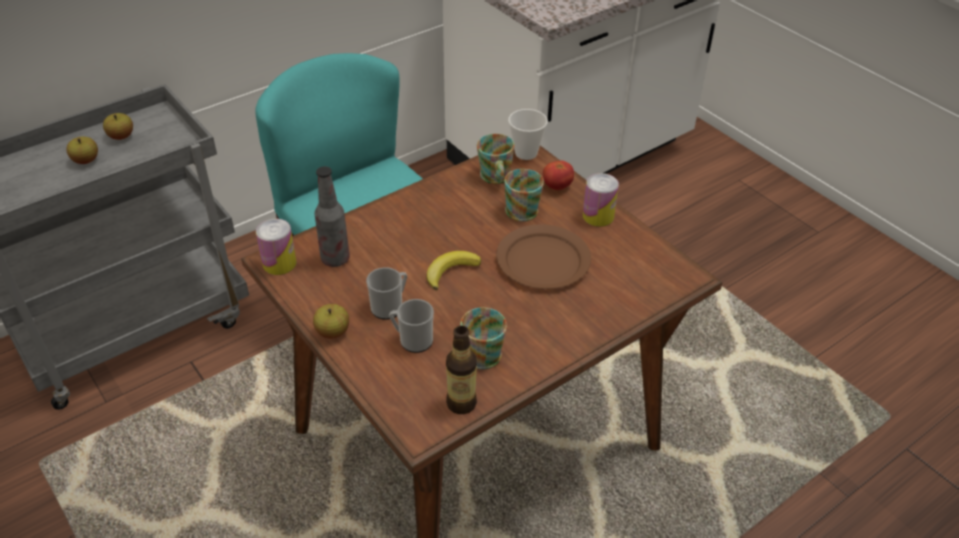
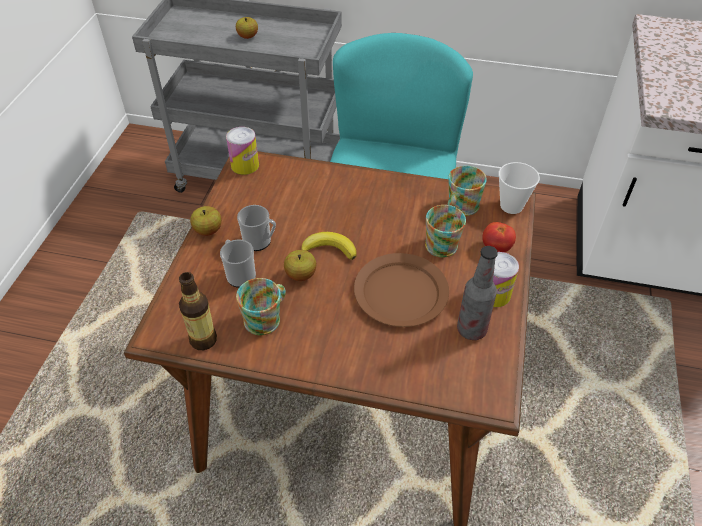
camera: 50 degrees right, 5 degrees up
(121, 136) = (284, 33): apple -> apple (301, 275)
(335, 259) = (277, 186): bottle -> bottle (471, 329)

